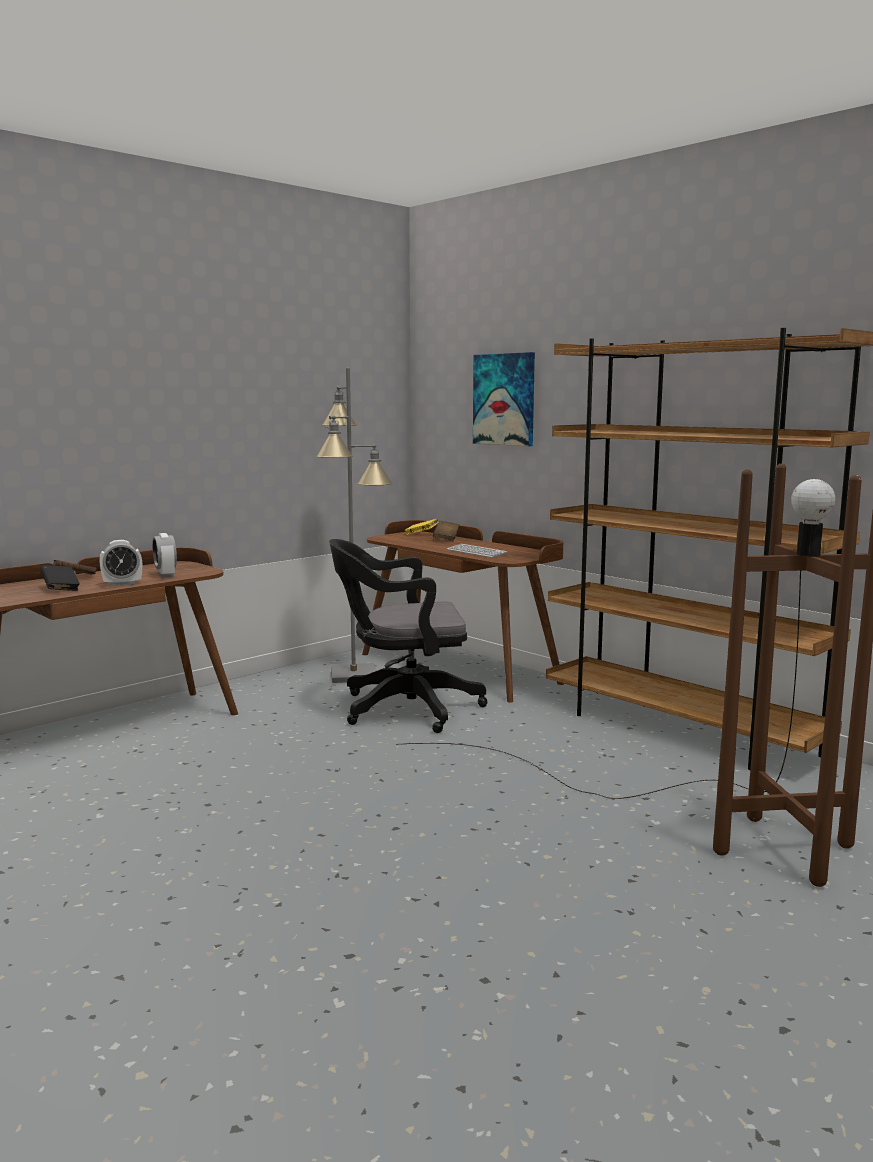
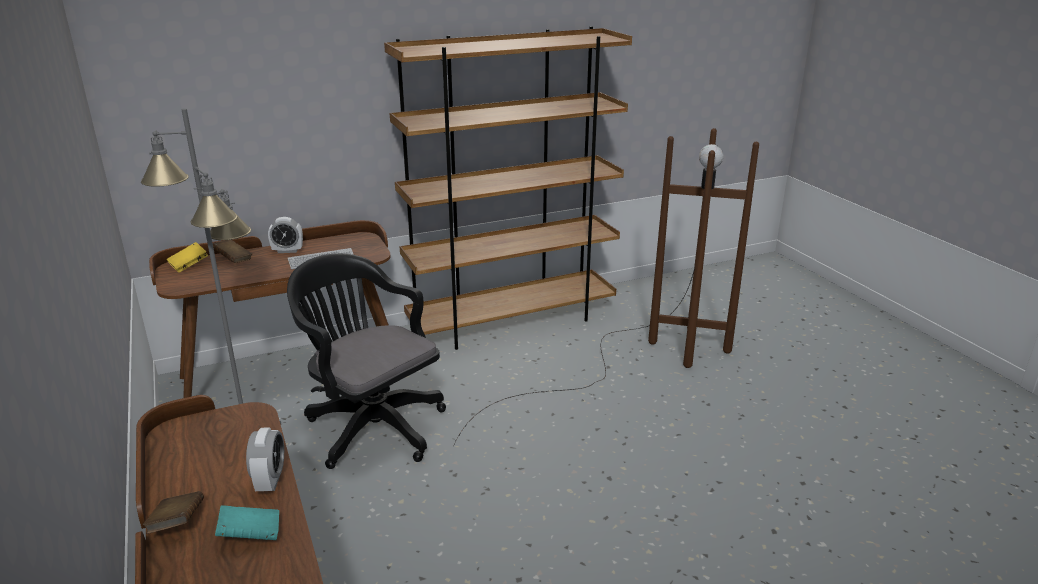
camera: 70 degrees left, 15 degrees up
(61, 589) = (250, 535): black book -> turquoise book
(166, 575) = (245, 444): alarm clock -> alarm clock (287, 251)
(403, 708) = (371, 425): black office chair -> black office chair turned 120 degrees clockwise
(504, 399) = (260, 100): picture -> none

